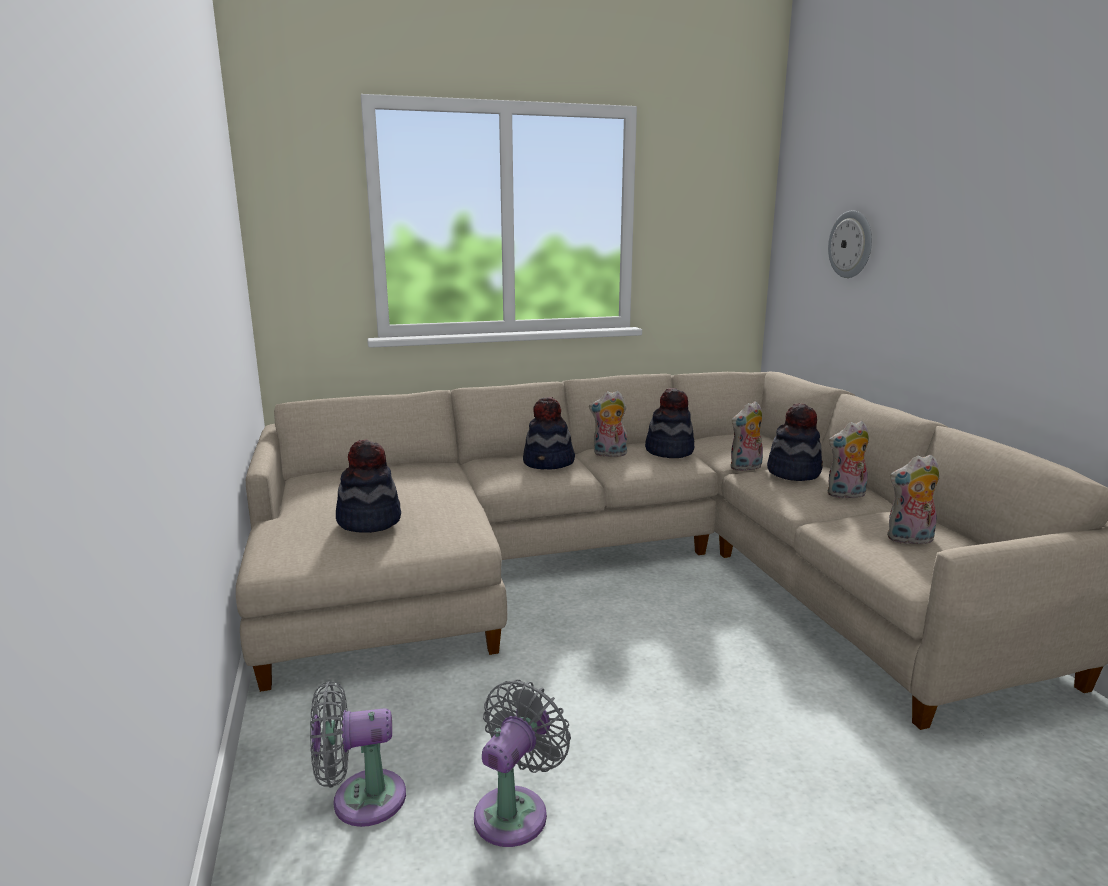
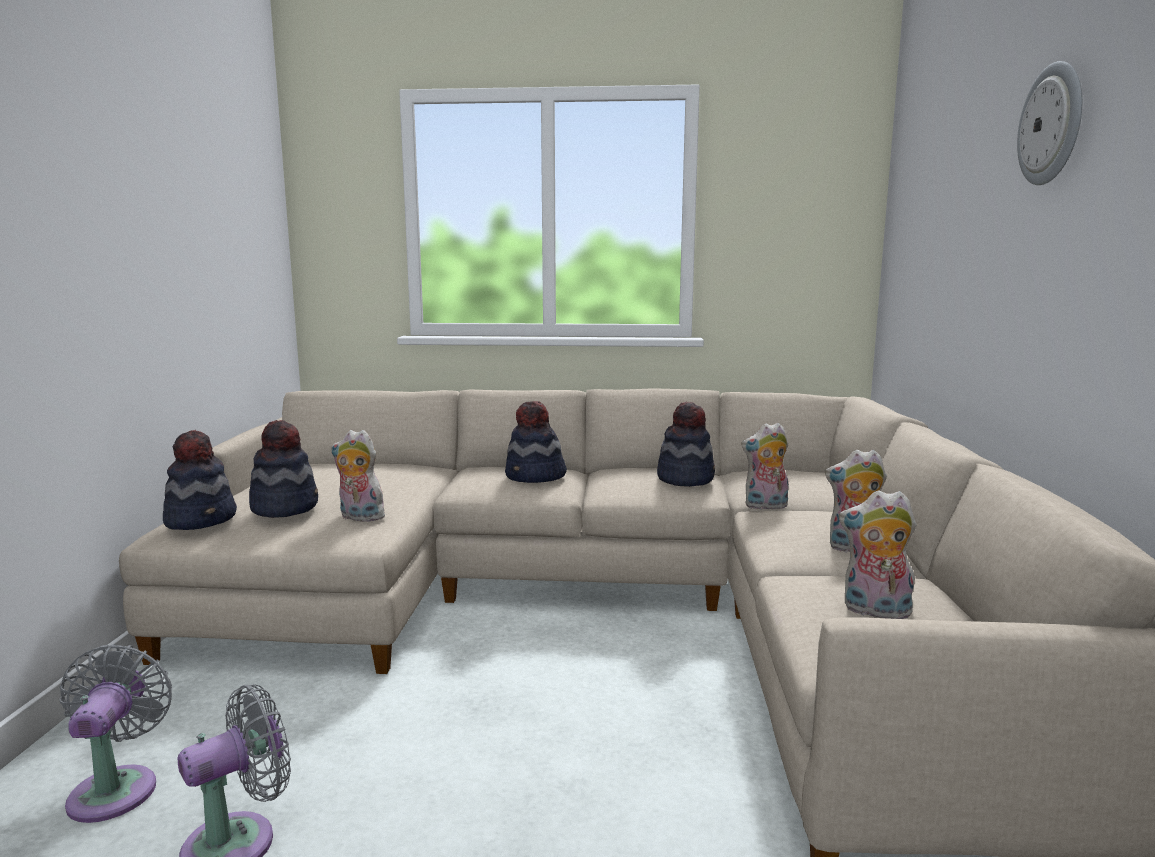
camera: 20 degrees right, 5 degrees down
(361, 799) = (117, 788): grey fan -> grey fan turned 75 degrees clockwise
(609, 454) = (613, 476): plush toy -> plush toy (359, 517)
(793, 472) = (810, 516): hat -> hat (202, 519)
(851, 244) = (941, 231): wall clock -> wall clock (1052, 124)

